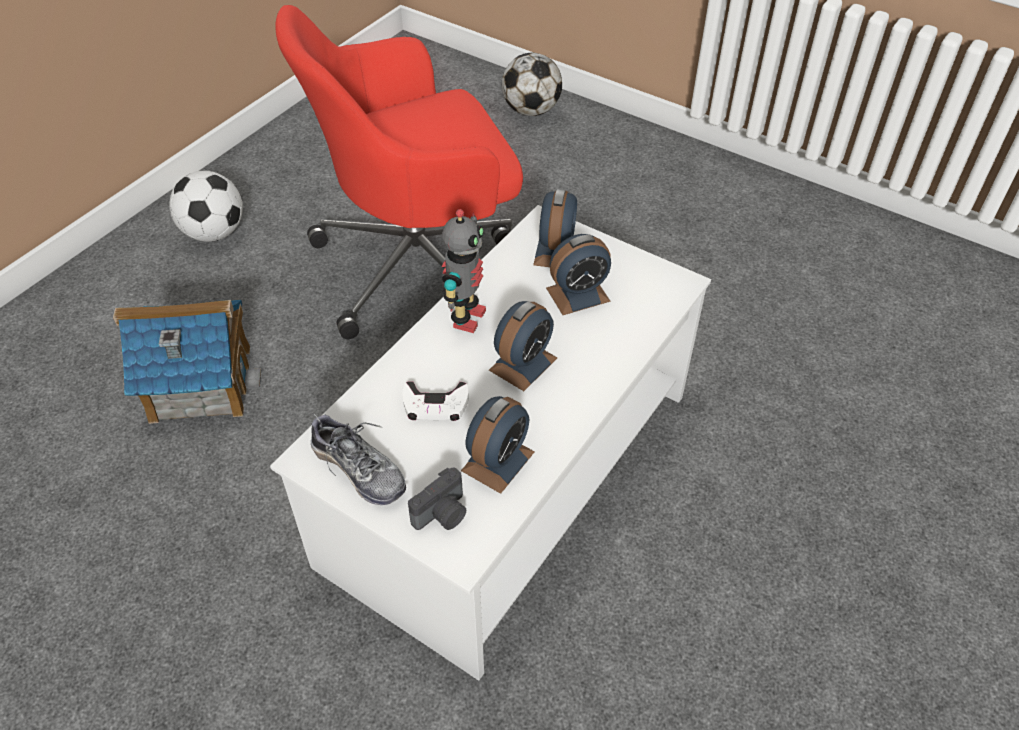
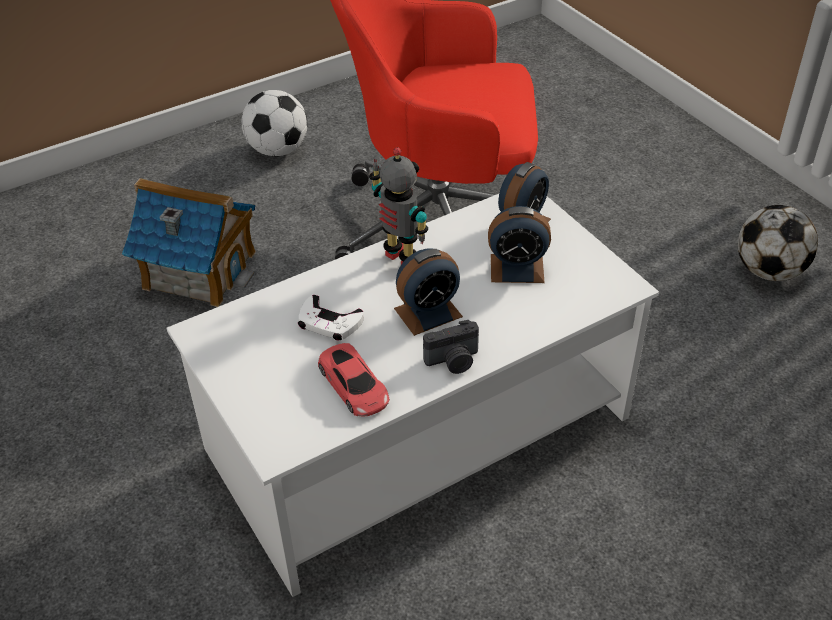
camera: 25 degrees right, 5 degrees down
(359, 469) = (233, 354): shoe -> none
(443, 514) = (279, 413): camera -> camera (453, 361)
(466, 318) = (401, 259): toy robot -> toy robot turned 90 degrees counterclockwise
(498, 461) = (354, 386): alarm clock -> red toy car
(531, 110) = (626, 113): football -> football (768, 271)

